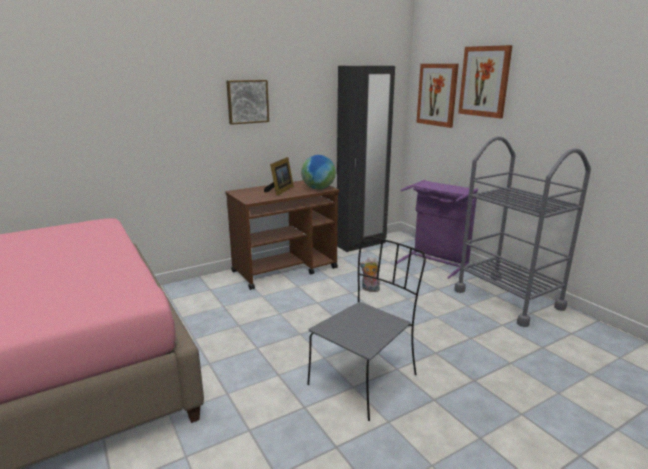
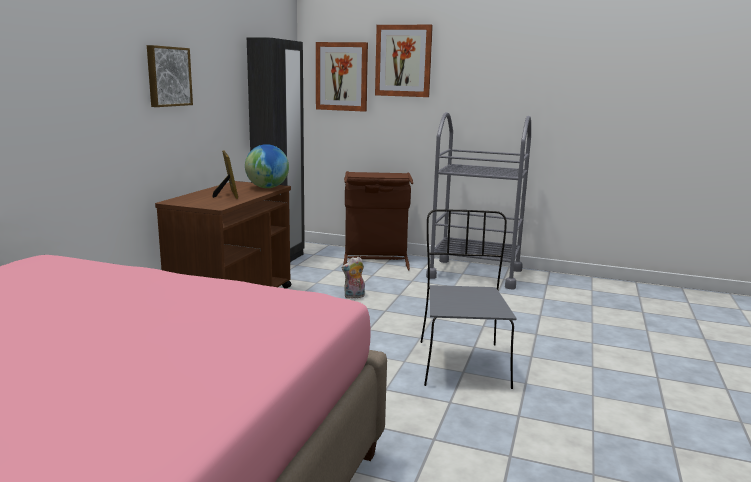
camera: 40 degrees left, 5 degrees down
(435, 261) = (376, 259): purple laundry basket -> brown laundry basket

